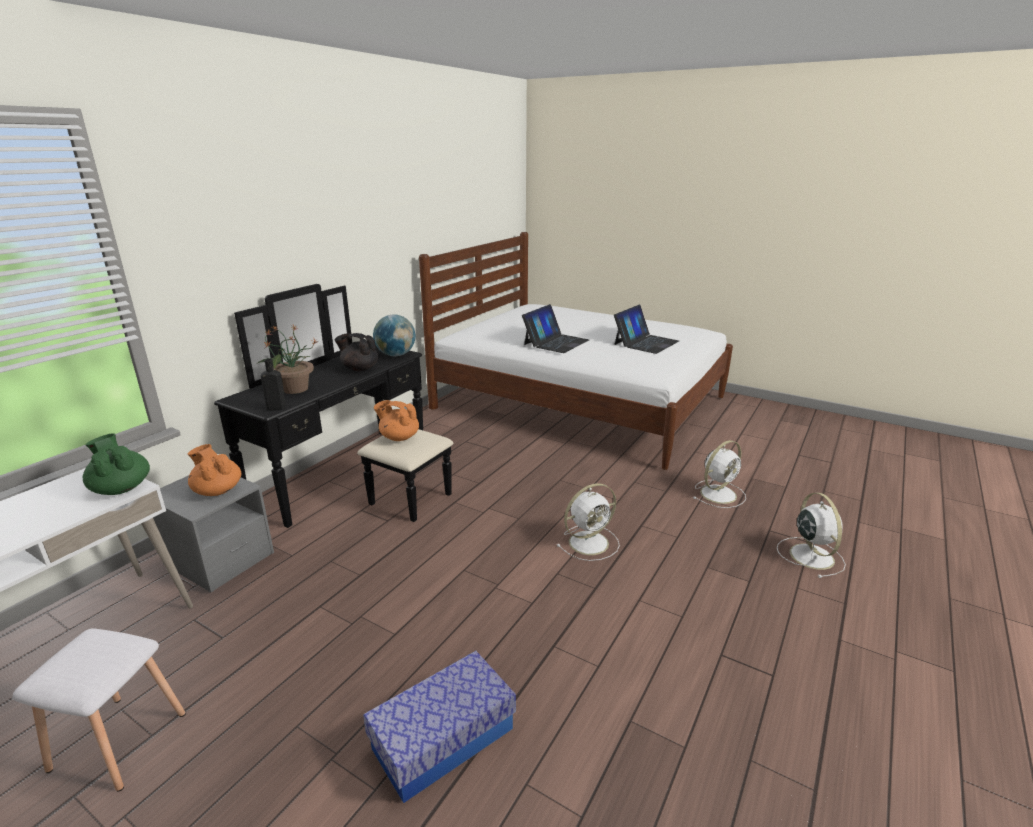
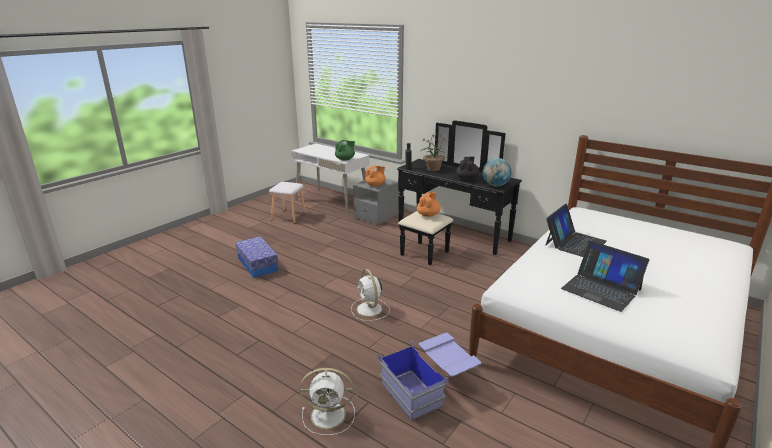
camera: 95 degrees right, 0 degrees up
(556, 342) = (574, 243): laptop -> laptop turned 90 degrees counterclockwise
(719, 493) = (429, 387): white fan -> blue storage box

